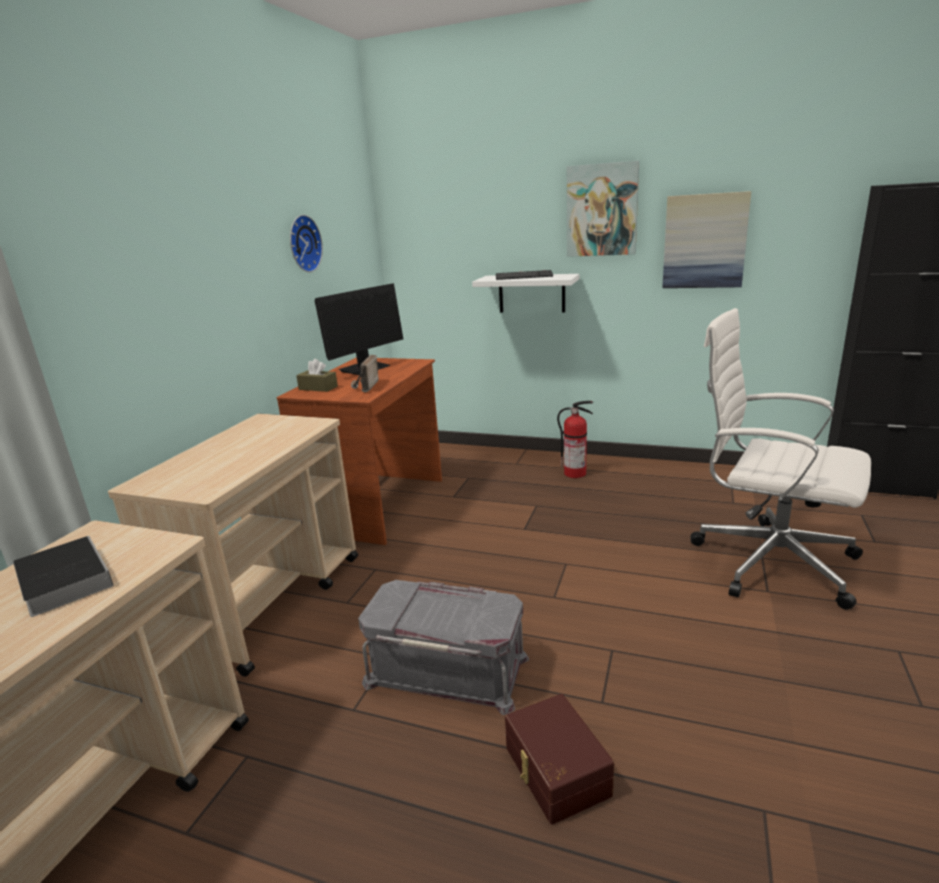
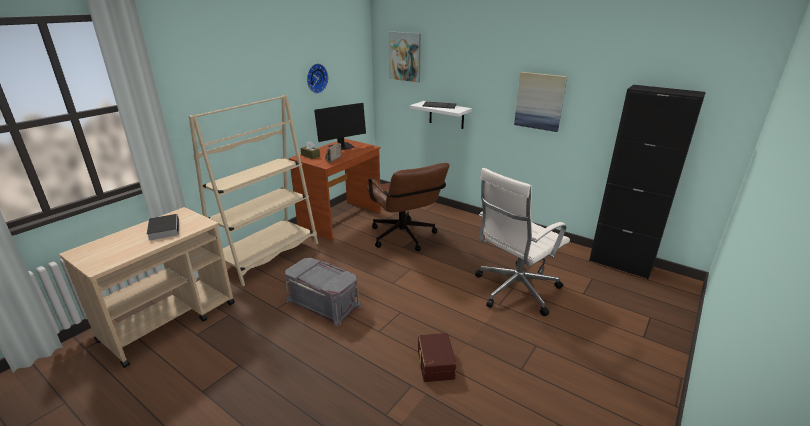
camera: 15 degrees right, 5 degrees up
(270, 601) = (267, 256): beige cart -> beige bookcase
(516, 514) = (405, 239): none -> brown office chair
(555, 771) = (340, 350): brown storage box -> brown storage box (434, 364)
(576, 473) = (454, 222): fire extinguisher -> none
(601, 210) = (486, 74): picture -> picture (405, 56)
(768, 561) = (514, 290): white office chair -> white office chair turned 90 degrees counterclockwise

